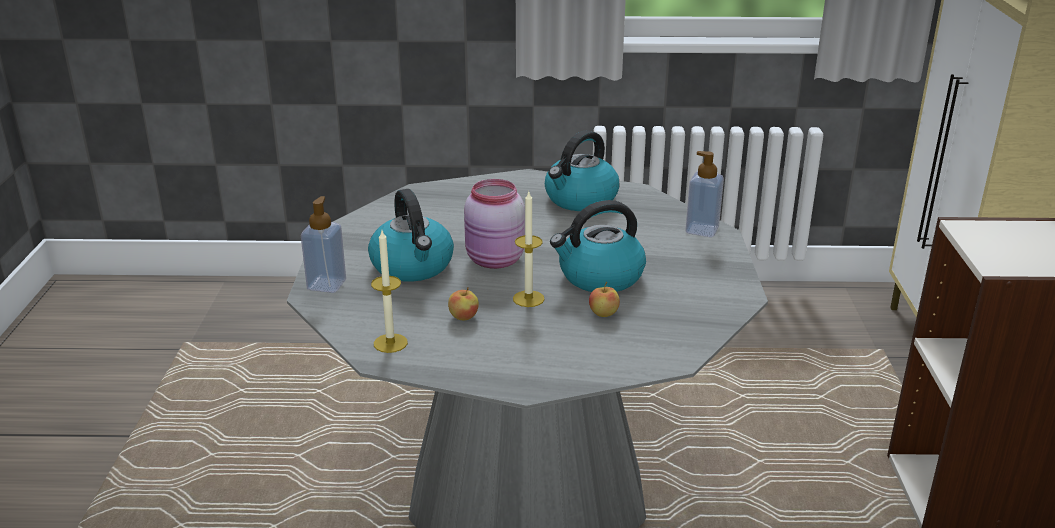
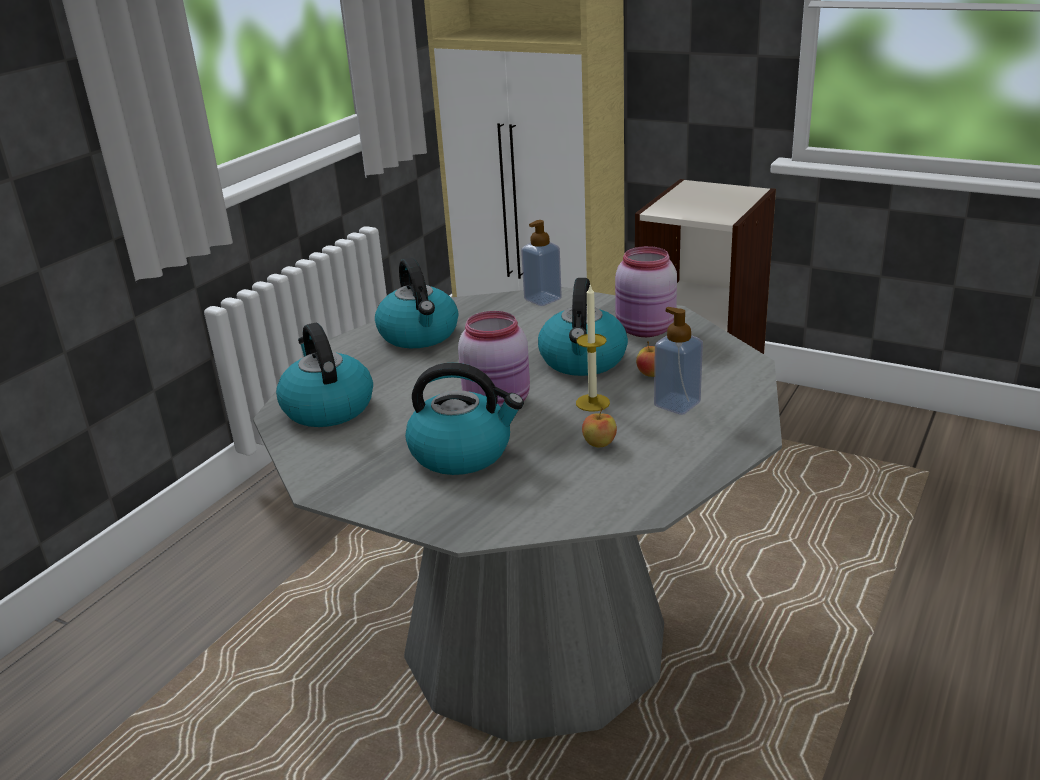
camera: 60 degrees left, 0 degrees up
(326, 284) = (449, 516): soap dispenser -> soap dispenser (677, 404)
(390, 343) = (618, 496): candle -> none
(440, 201) = (327, 407): none -> kettle
(690, 292) = (646, 330): none -> pink jar

